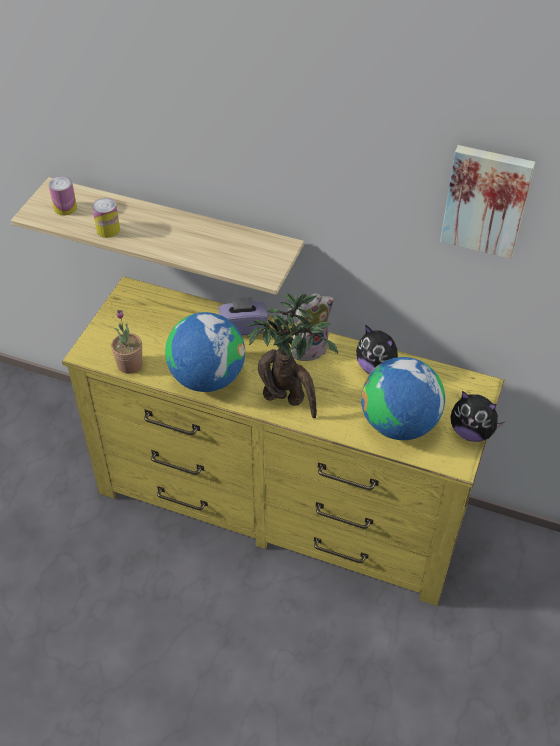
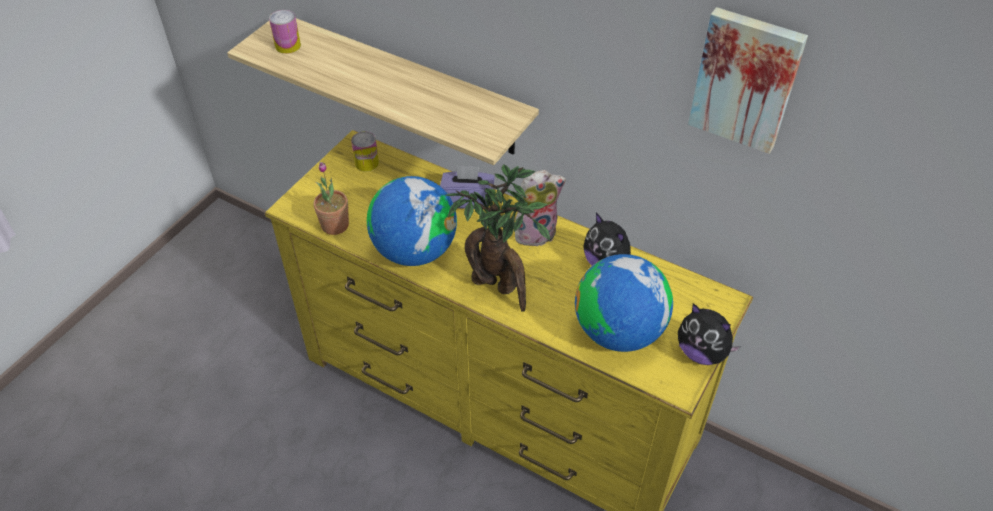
camera: 10 degrees right, 0 degrees up
(108, 230) = (326, 73): can -> can (367, 163)

